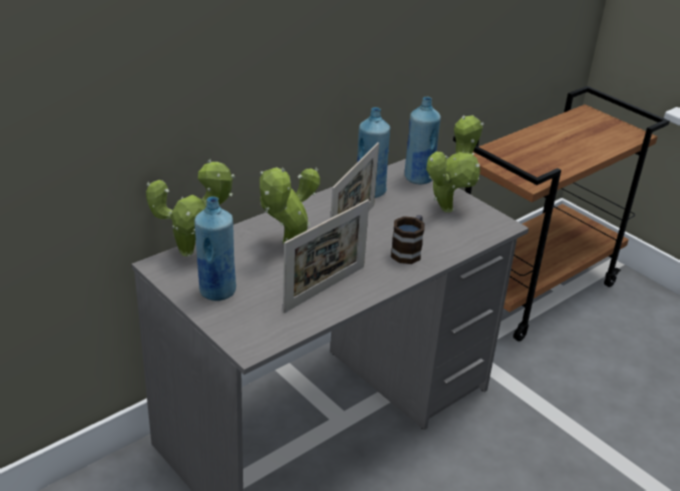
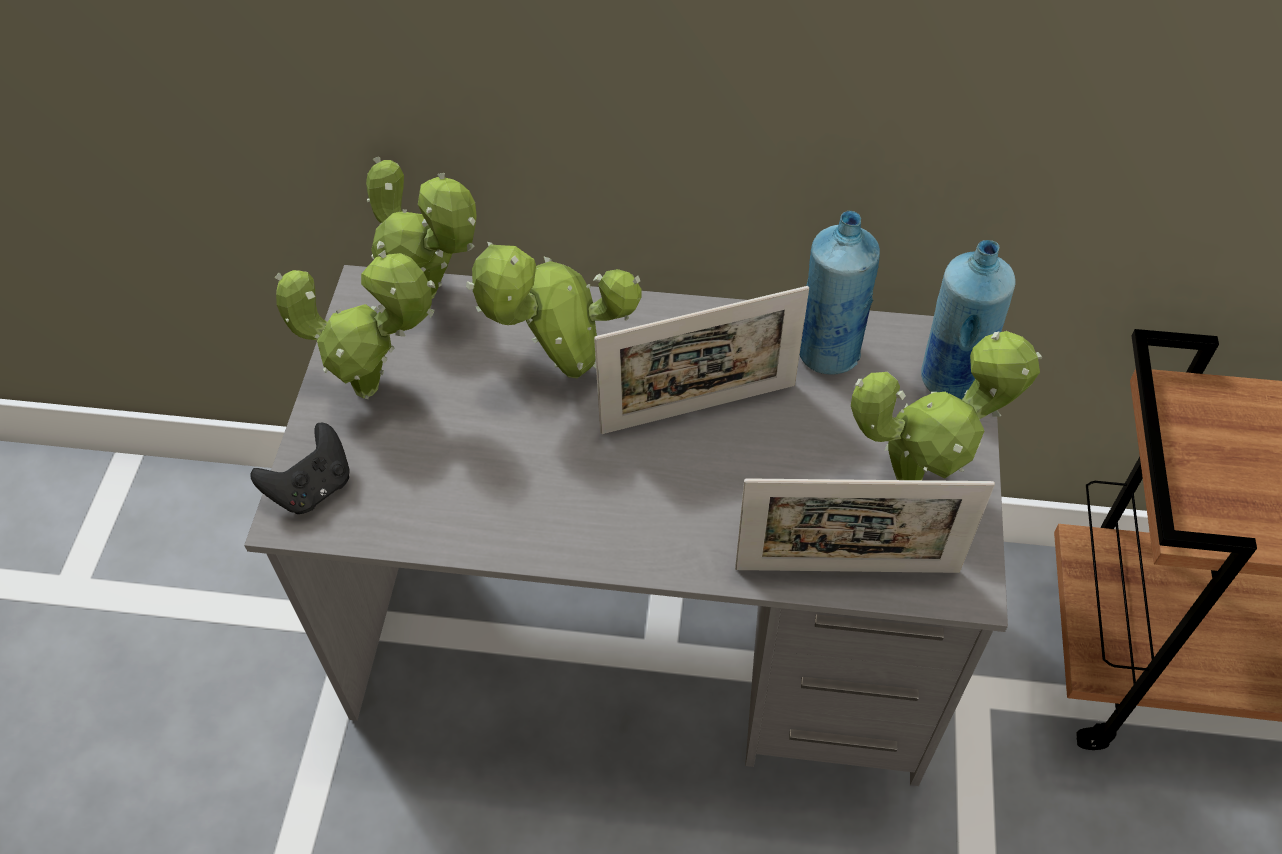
camera: 50 degrees right, 20 degrees up
(217, 291) = (376, 388): blue bottle -> potted plant
(243, 335) = (312, 488): none -> black game controller
(324, 289) = (510, 492): picture frame -> picture frame (847, 569)
(408, 251) = (724, 517): mug -> none

